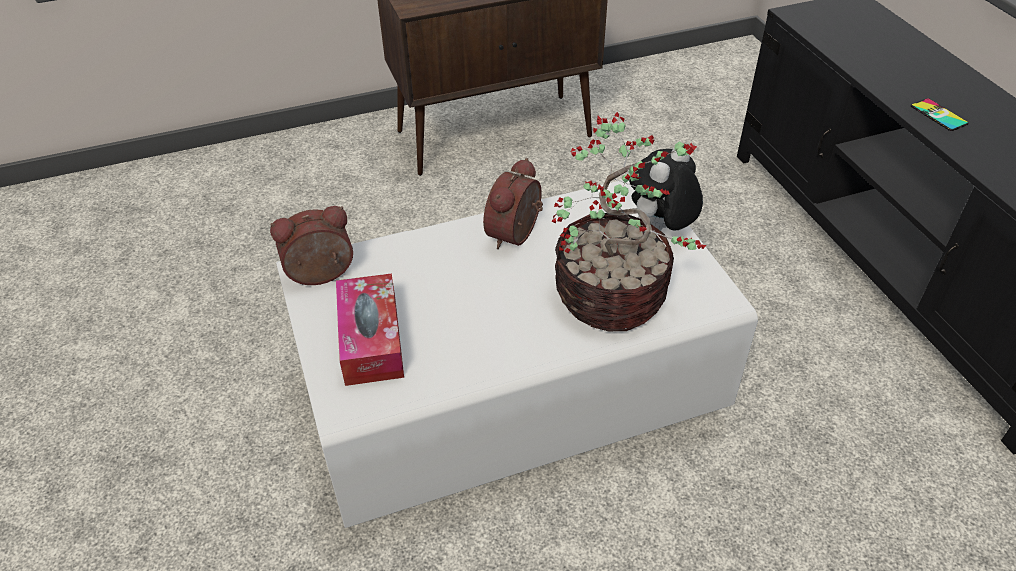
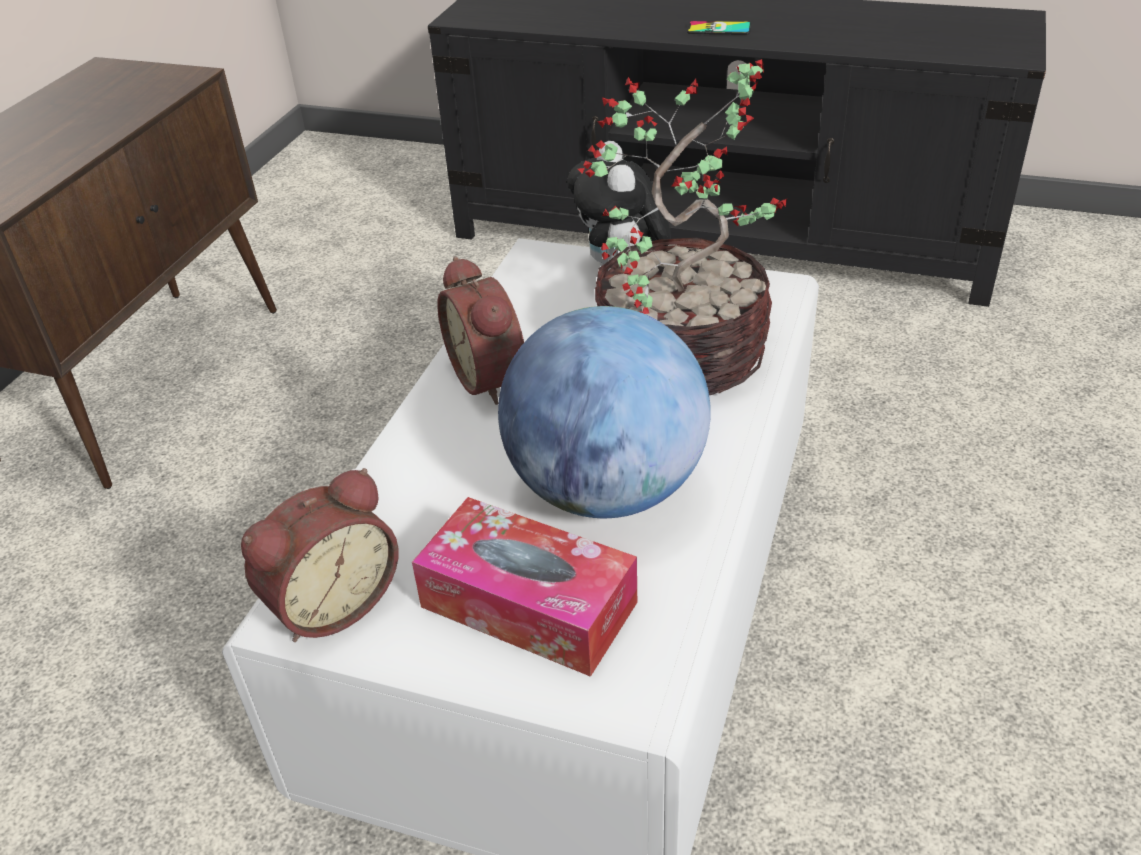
camera: 50 degrees left, 5 degrees down
(321, 276) = (331, 602): alarm clock -> alarm clock turned 150 degrees counterclockwise
(472, 324) = (606, 489): none -> globe

